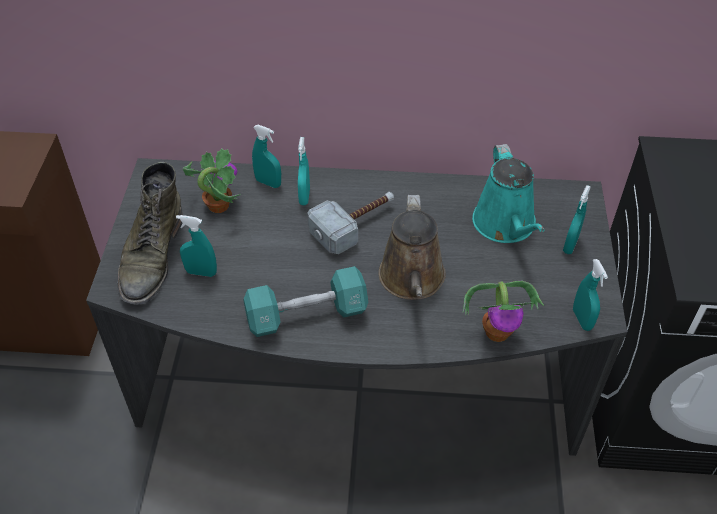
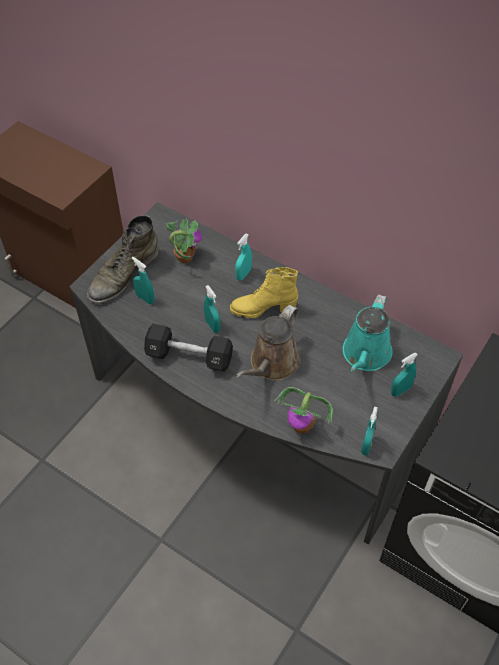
camera: 30 degrees right, 5 degrees up
(268, 183) = (227, 254): turquoise spray bottle -> turquoise spray bottle (212, 325)
(306, 315) = (189, 356): turquoise dumbbell -> black dumbbell
(355, 224) = (263, 309): hammer -> yellow boot

